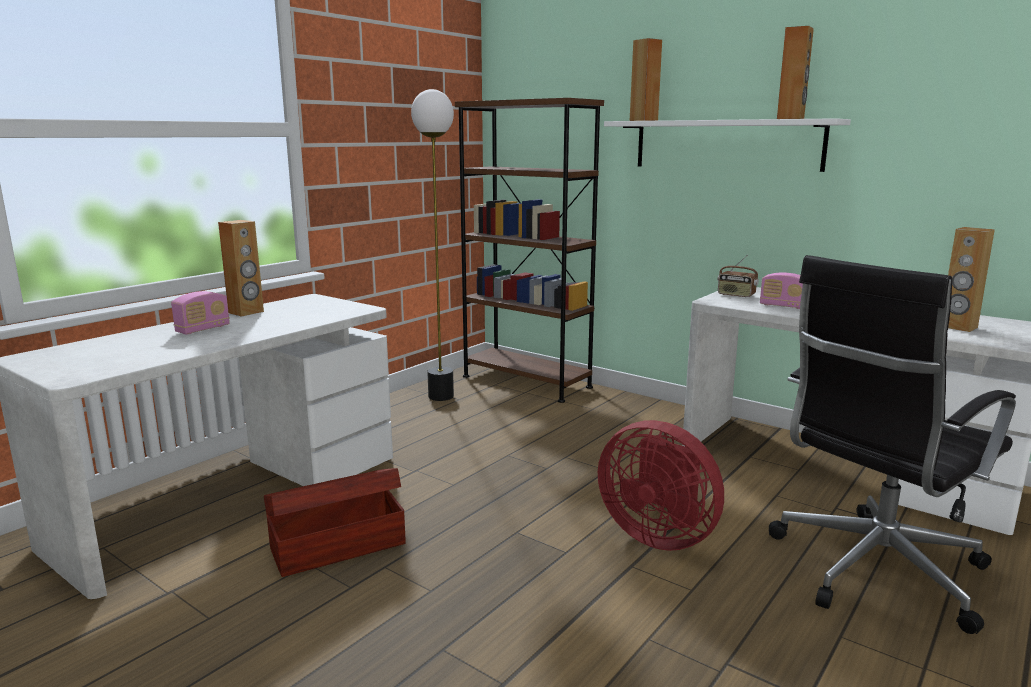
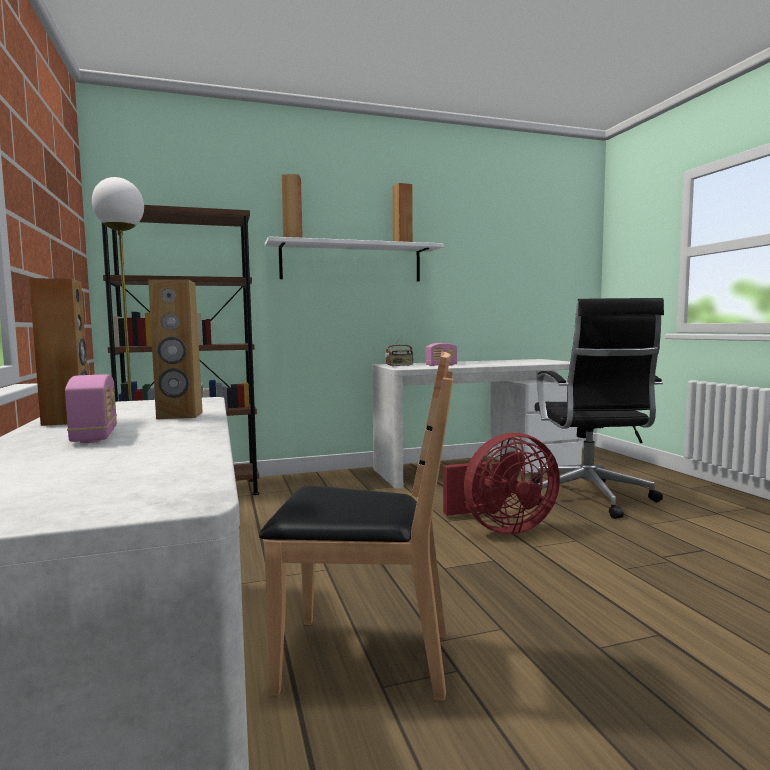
camera: 55 degrees left, 10 degrees down
(336, 545) = (363, 659): brown storage box -> brown chair
(958, 327) = (527, 362): brown speaker -> brown speaker (179, 415)

